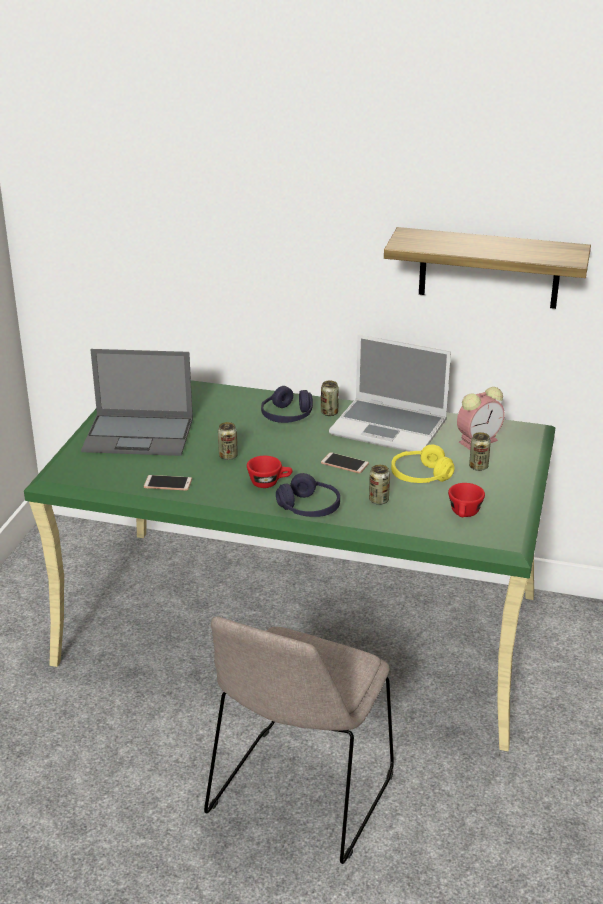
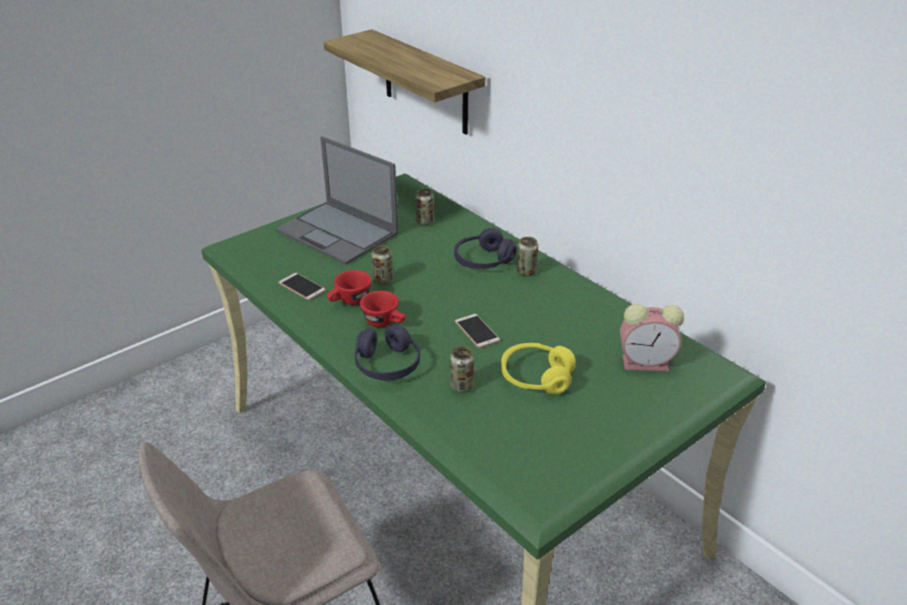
camera: 35 degrees right, 5 degrees up
(390, 428) = (568, 311): laptop -> none
(464, 514) = (530, 444): red cup -> red cup (349, 301)
(478, 467) = (611, 393): can -> can (425, 221)
(489, 268) = (724, 158): shelf -> shelf (425, 83)

